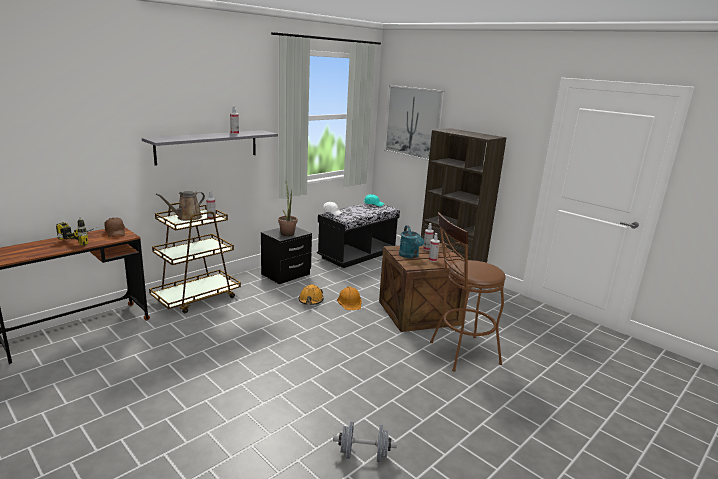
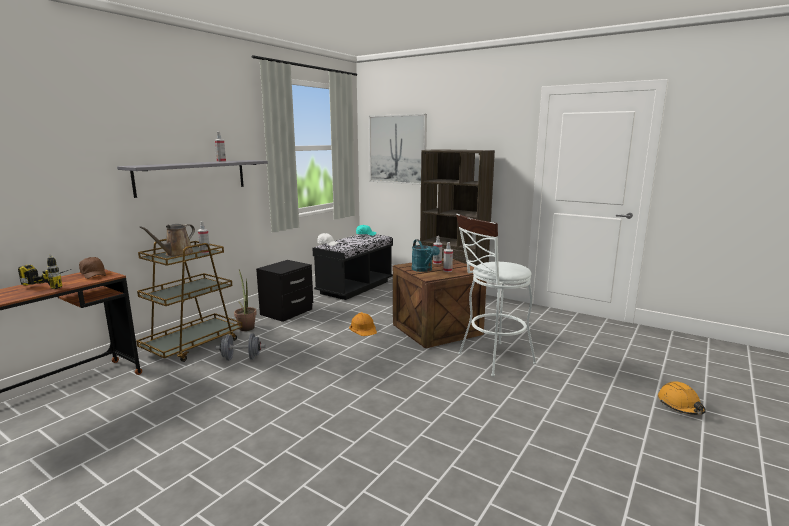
camera: 10 degrees left, 5 degrees down
(287, 233) = (285, 266): potted plant -> potted plant (246, 327)
(311, 300) = (322, 332): orange hard hat -> orange hard hat (680, 406)
(363, 455) = (434, 472): grey dumbbell -> grey dumbbell (241, 358)
(459, 353) = (491, 360): brown stool -> white stool

